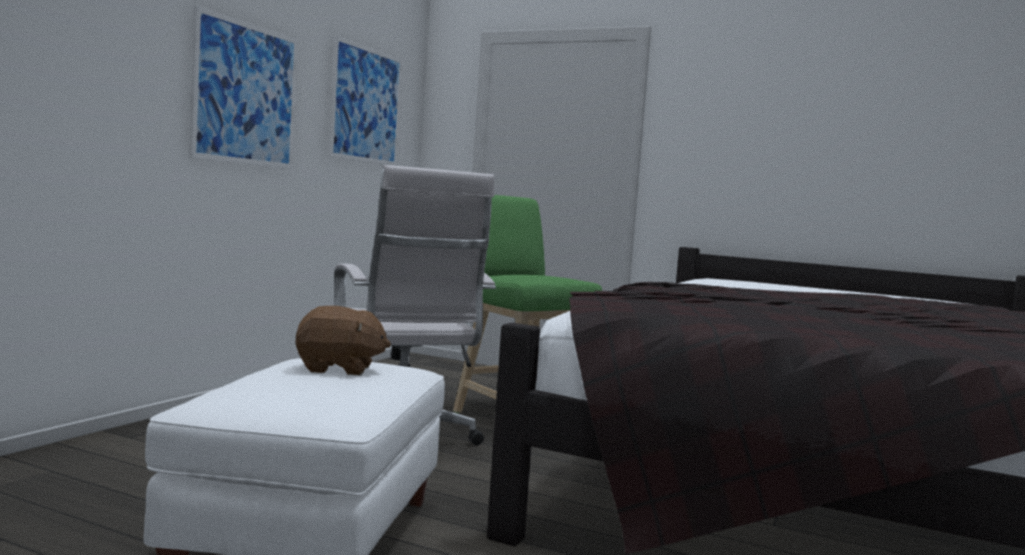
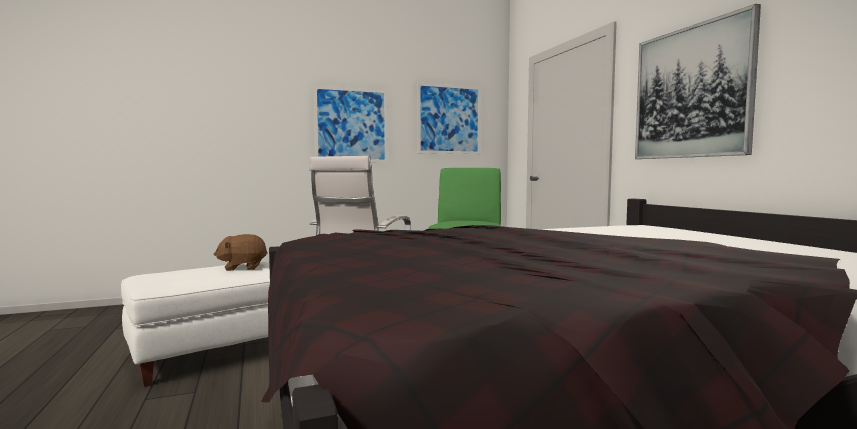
camera: 45 degrees right, 0 degrees up
(339, 369) = (242, 267): brown plush toy -> brown plush toy turned 120 degrees clockwise
(758, 135) = (691, 92): none -> picture

